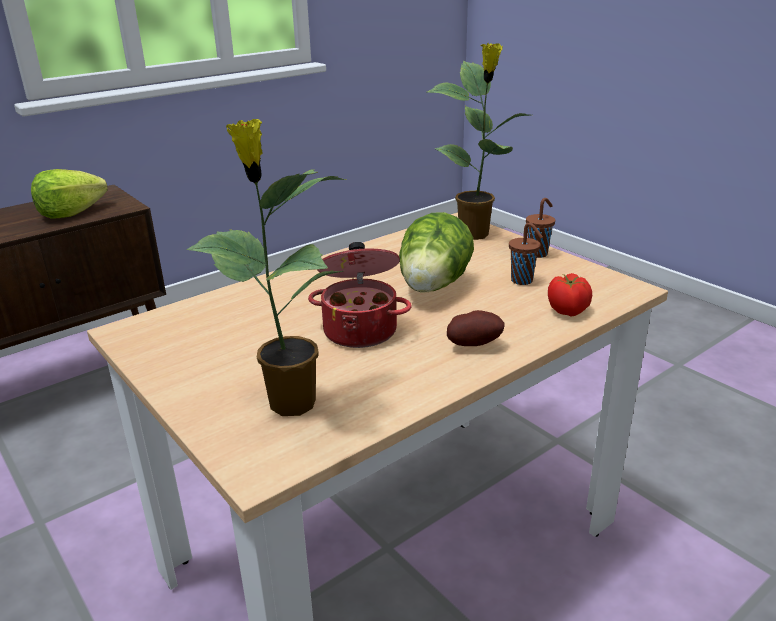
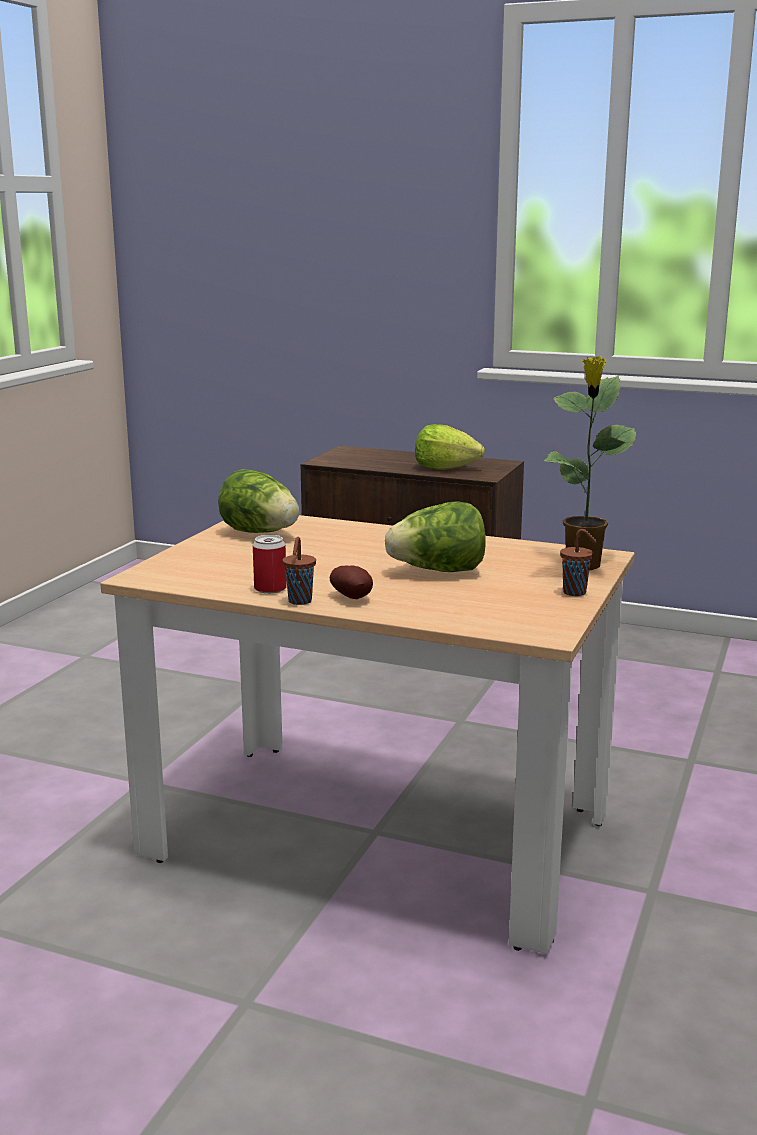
camera: 60 degrees right, 10 degrees down
(198, 342) = (261, 533): none -> lettuce
(289, 403) = (213, 568): potted plant -> none
(361, 330) = (332, 565): cooking pot -> none
(403, 383) = (270, 589): none -> can
(523, 281) = (499, 596): brown cup -> brown cup (299, 602)
(568, 311) = (460, 618): tomato -> none

